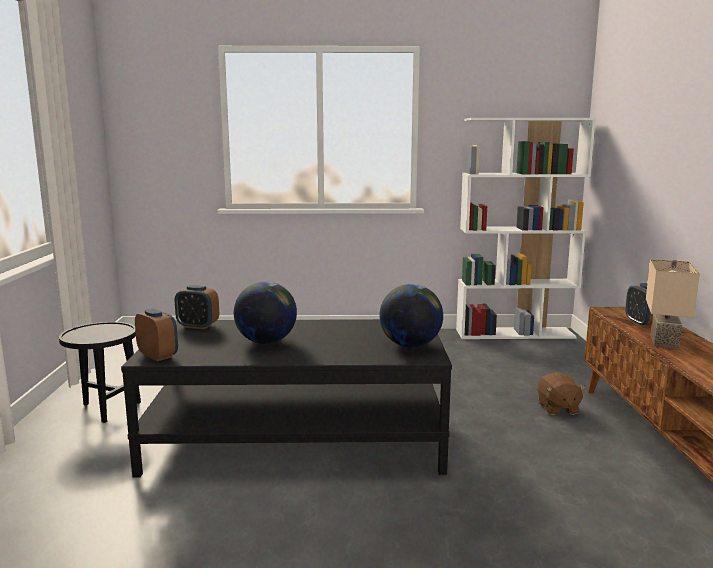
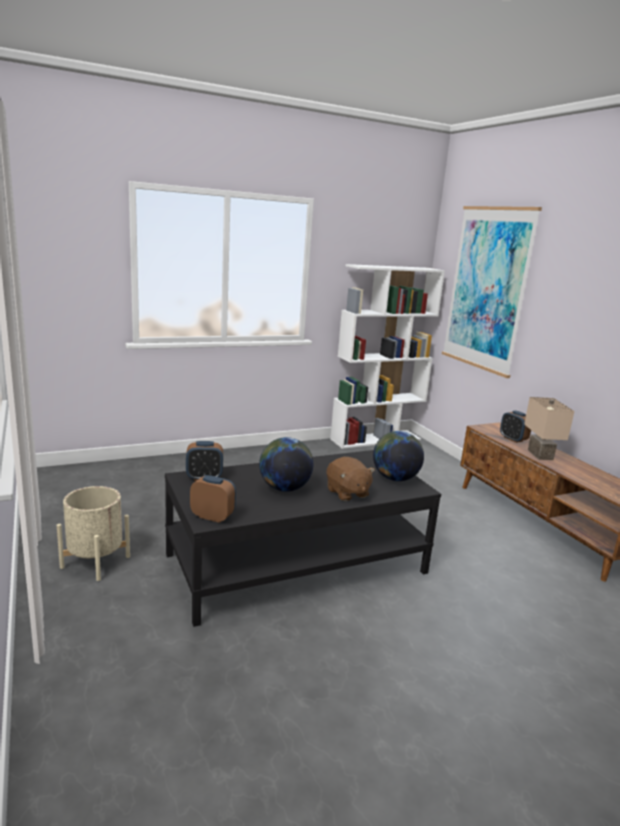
camera: 25 degrees left, 5 degrees up
(106, 408) = (95, 562): black side table -> beige planter
(557, 408) = (454, 505): brown plush toy -> brown plush toy (347, 493)
(635, 131) = (487, 289): none -> picture

